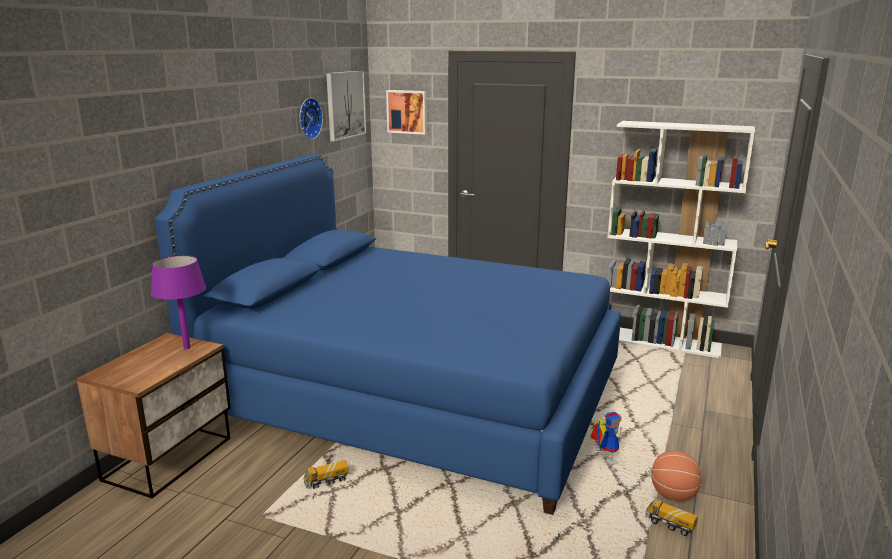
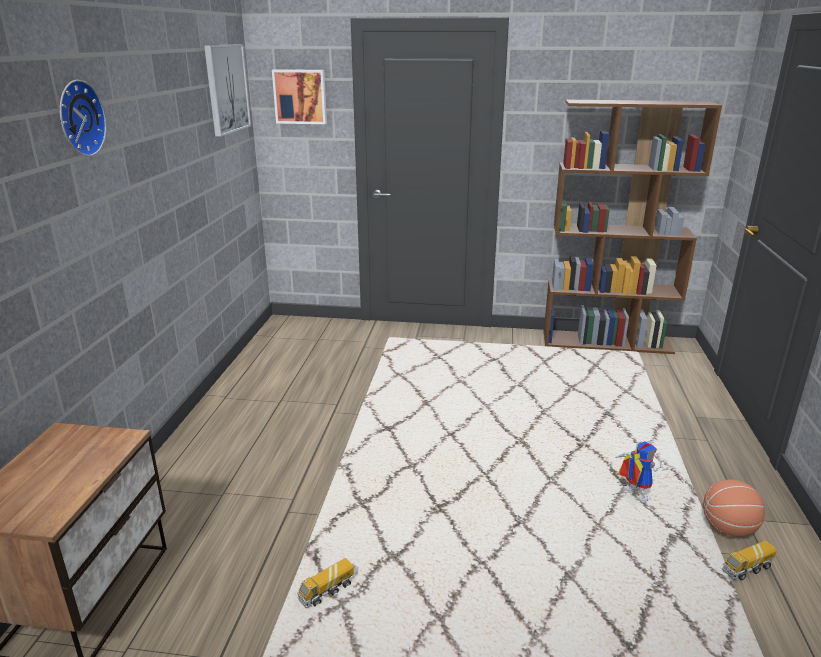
camera: 15 degrees left, 5 degrees up
(187, 348) = (98, 444): purple table lamp -> none
(308, 118) = (190, 106): wall clock -> wall clock (78, 118)
(414, 396) = (380, 447): blue bed -> none
(660, 341) = (607, 342): white bookcase -> brown bookcase
(669, 525) = (746, 569): toy truck -> toy truck turned 45 degrees counterclockwise

